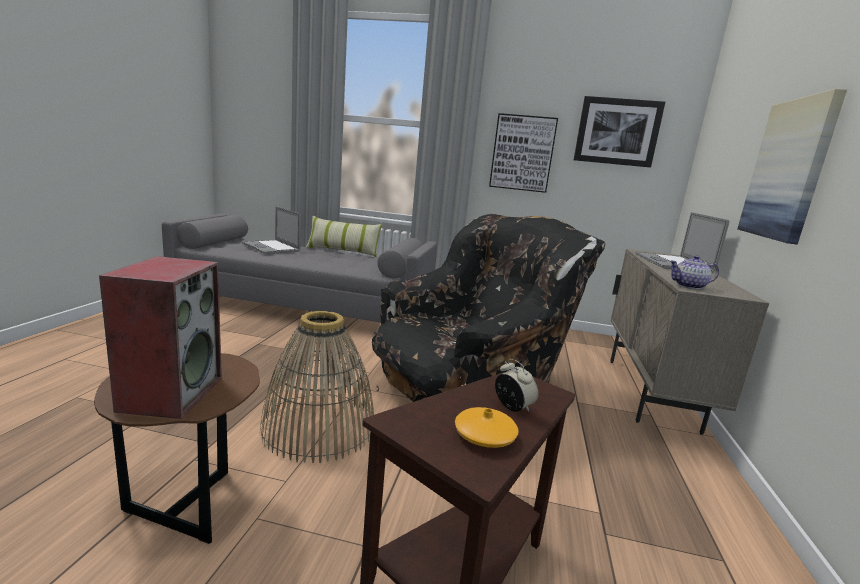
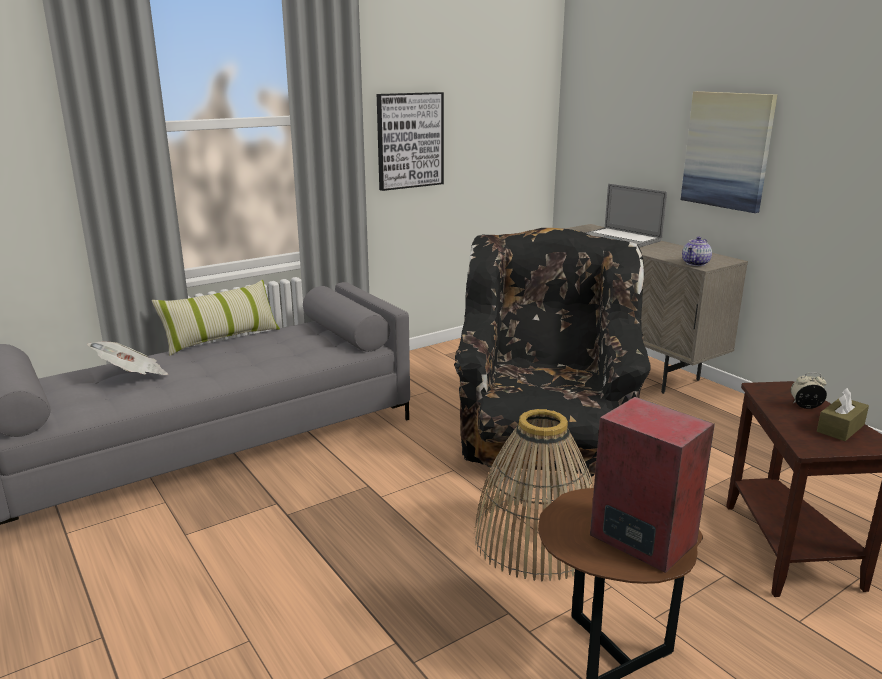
camera: 45 degrees left, 5 degrees up
(271, 247) = (132, 375): laptop -> newspaper
(485, 435) = (840, 428): orange vase -> brown tissue box
(617, 132) = (496, 100): picture -> none

